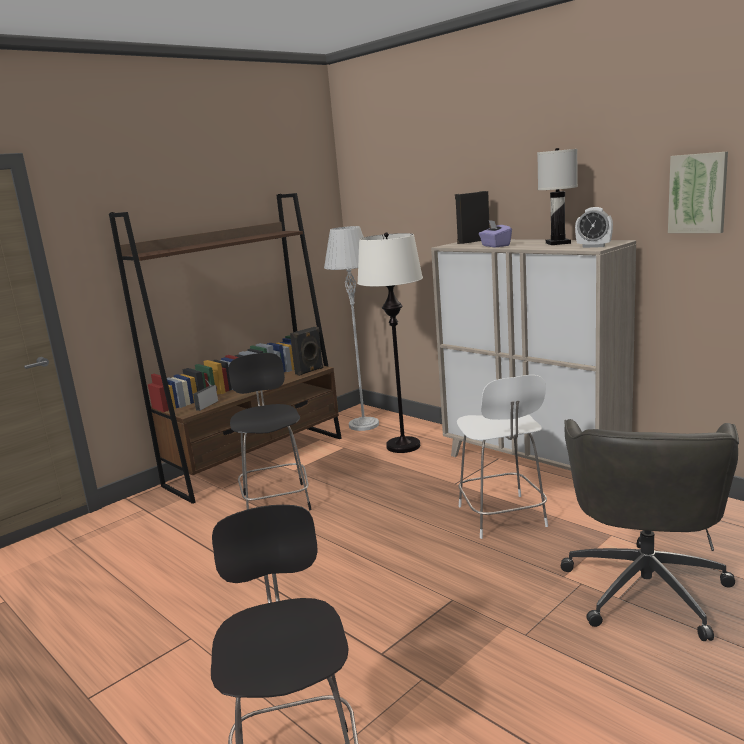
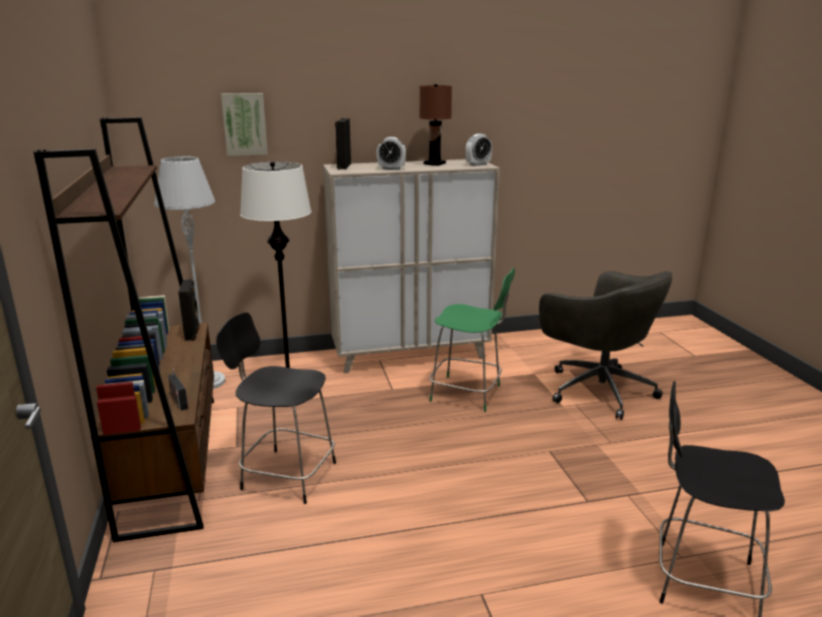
camera: 60 degrees left, 5 degrees up
(495, 246) = (391, 169): purple tissue box -> alarm clock
(502, 518) = (468, 394): white chair -> green chair
(558, 243) = (435, 163): white table lamp -> brown table lamp
(698, 193) = (518, 123): picture -> picture (244, 124)

